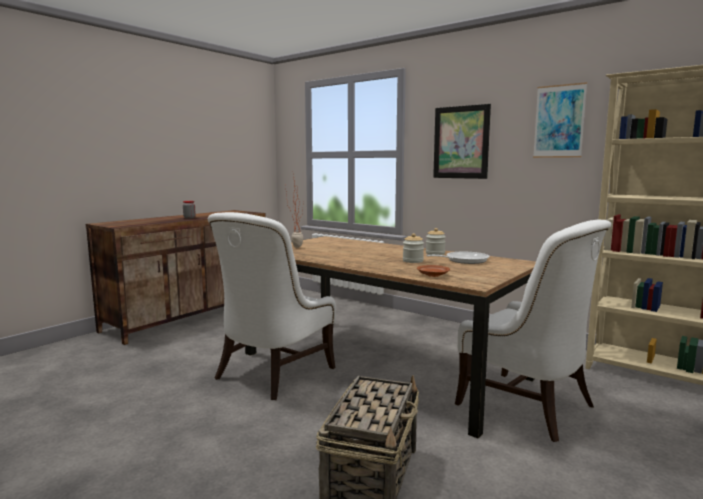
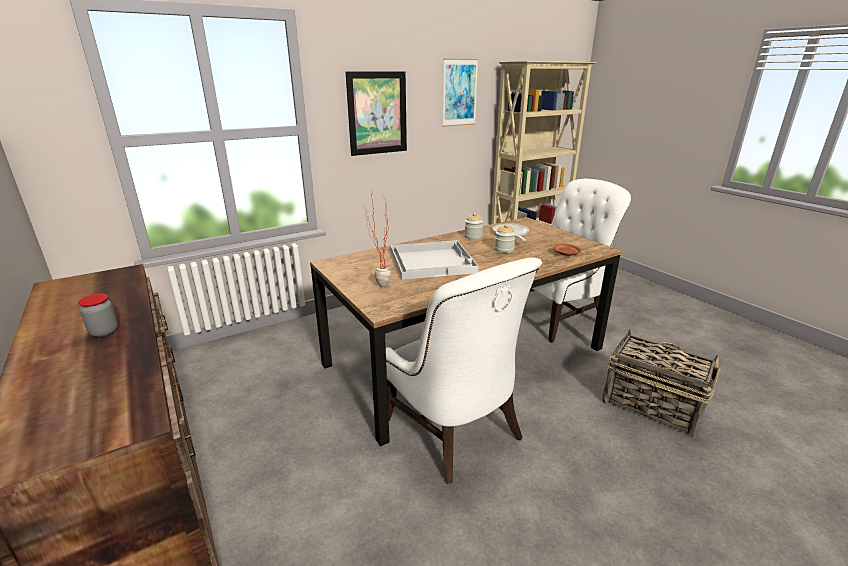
camera: 70 degrees left, 15 degrees up
(356, 250) = (432, 261): none -> white tray

